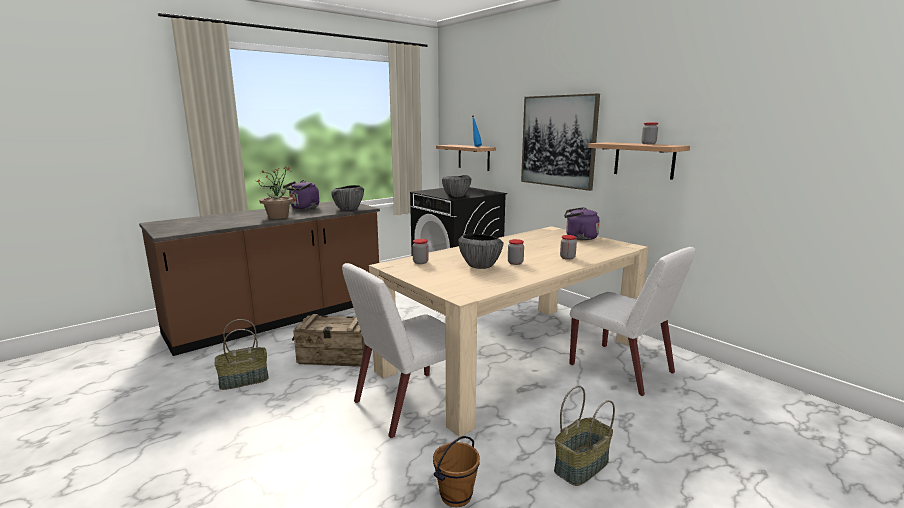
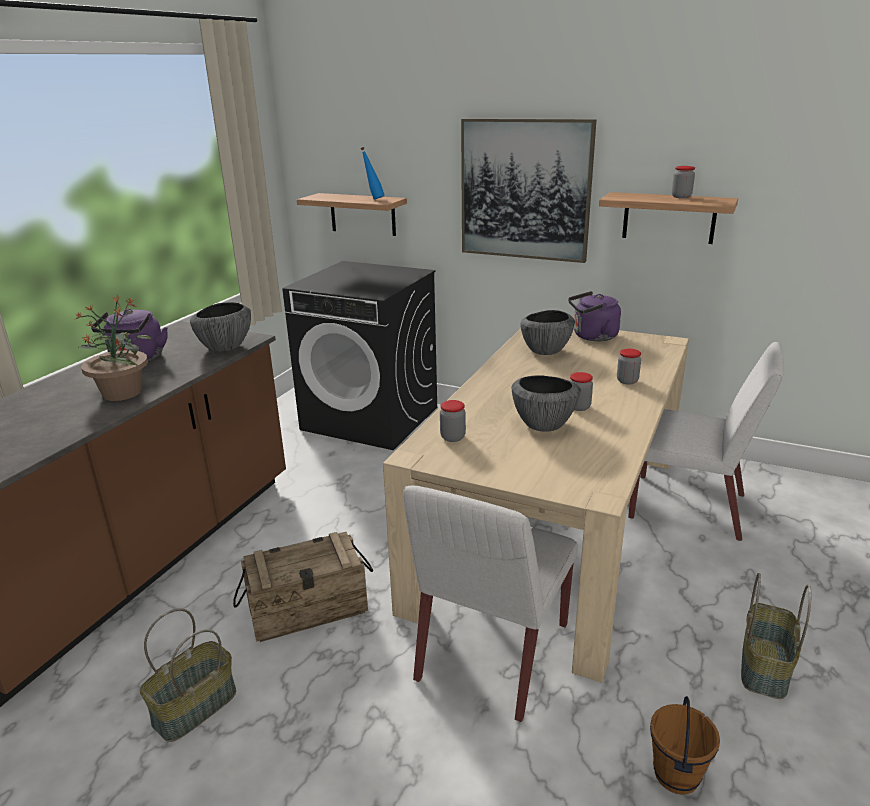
camera: 25 degrees left, 10 degrees up
(456, 196) = (376, 291): bowl -> bowl (545, 351)

